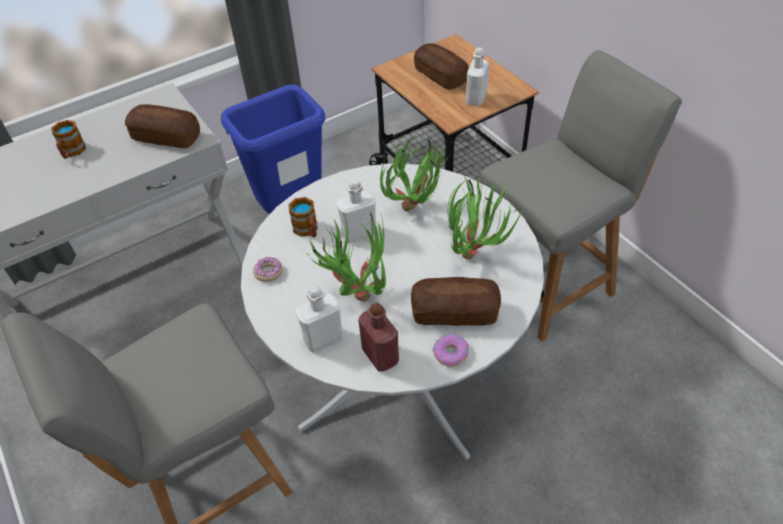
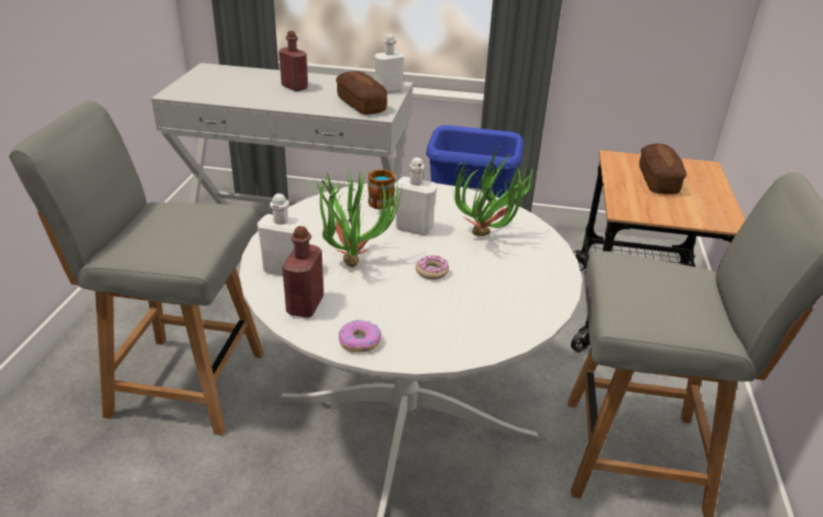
camera: 40 degrees right, 15 degrees down
(72, 152) = (294, 87): mug -> red bottle
(268, 272) = (314, 212): donut -> donut (432, 271)
(454, 312) = (407, 319): bread -> none
(475, 251) = (493, 292): potted plant -> none
(476, 98) = (672, 209): white bottle -> white bottle (388, 90)

